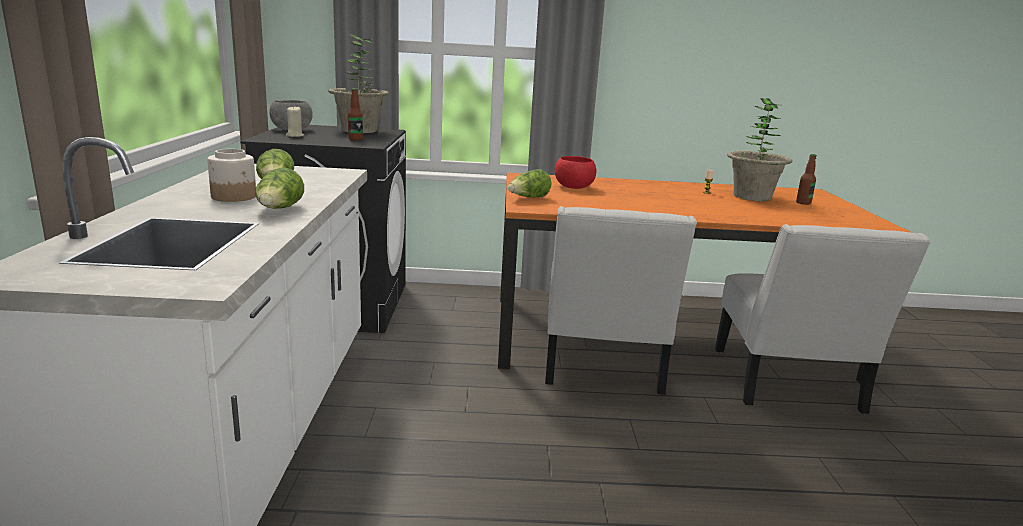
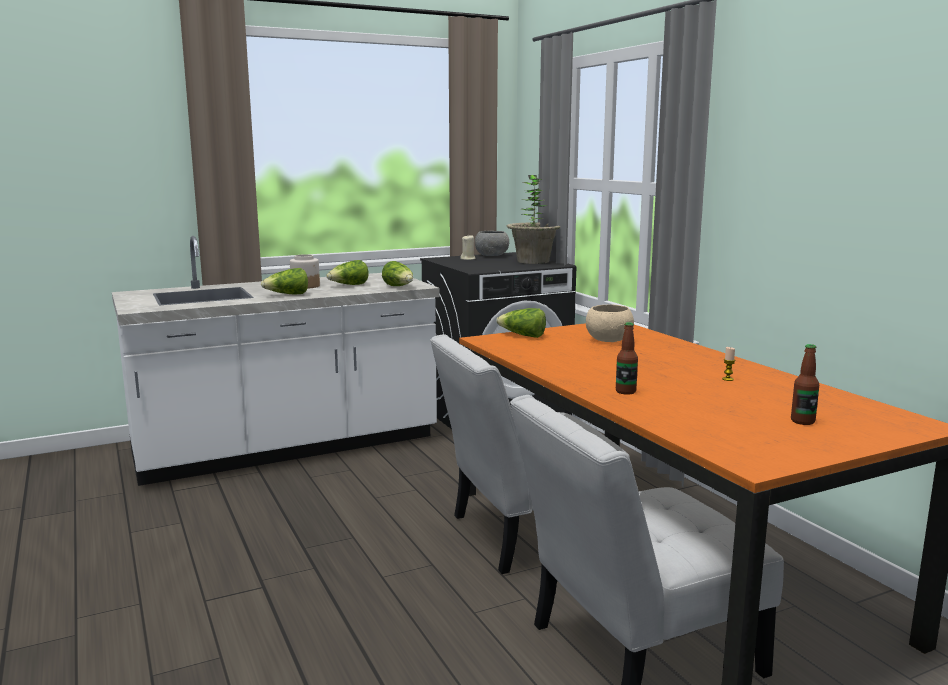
camera: 65 degrees right, 5 degrees down
(333, 176) = (399, 287): none -> lettuce
(355, 139) = (490, 266): bottle -> bottle (625, 391)
(573, 187) = (609, 340): red bowl -> beige bowl
(752, 197) = (764, 397): potted plant -> none

